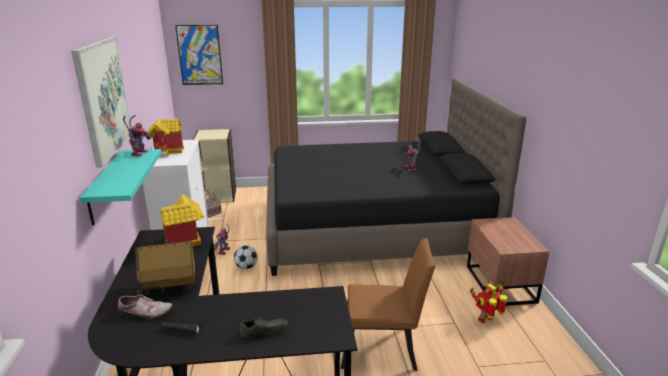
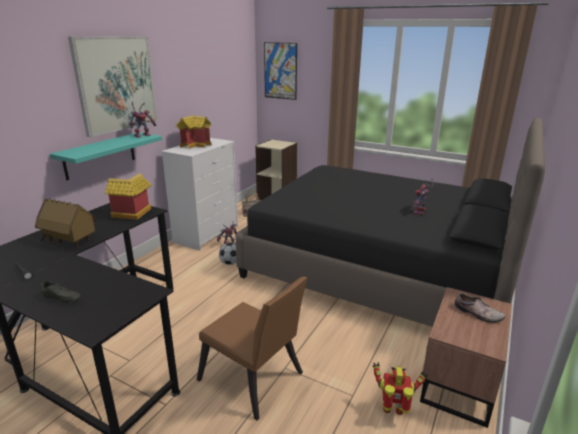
camera: 35 degrees right, 0 degrees up
(145, 313) = (29, 252): shoe -> shoe (477, 314)

